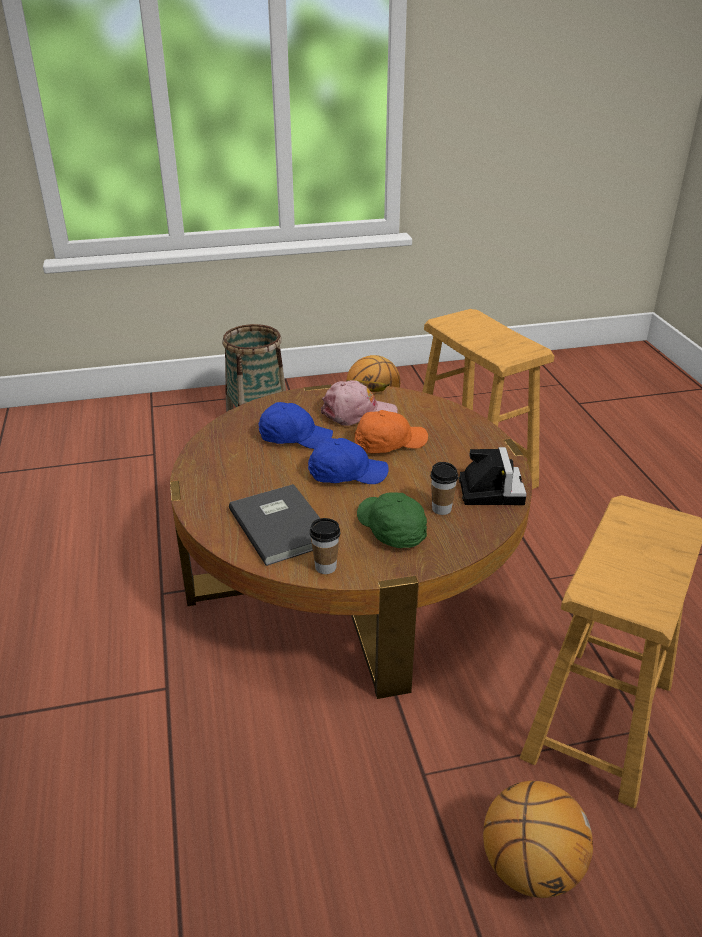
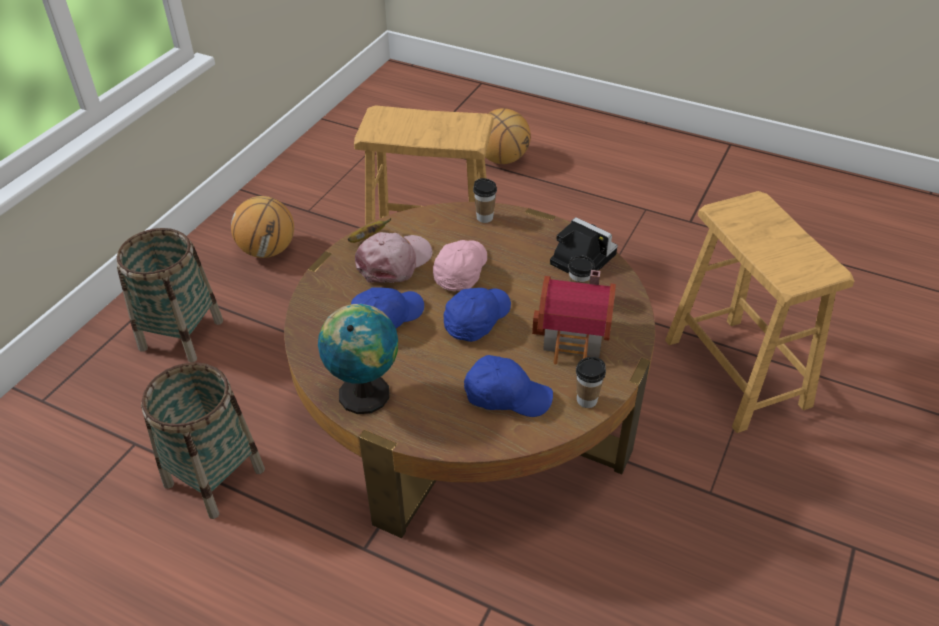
camera: 50 degrees left, 10 degrees up
(158, 497) = (214, 477): none -> basket
(214, 463) = (364, 391): none -> globe
(282, 525) = (506, 396): grey book -> blue cap
(389, 443) = (460, 271): orange cap -> pink cap
(390, 529) = (575, 338): green cap -> toy house
(466, 425) = (484, 218): none -> cup
(530, 867) = (820, 487): basketball -> basketball (502, 159)

